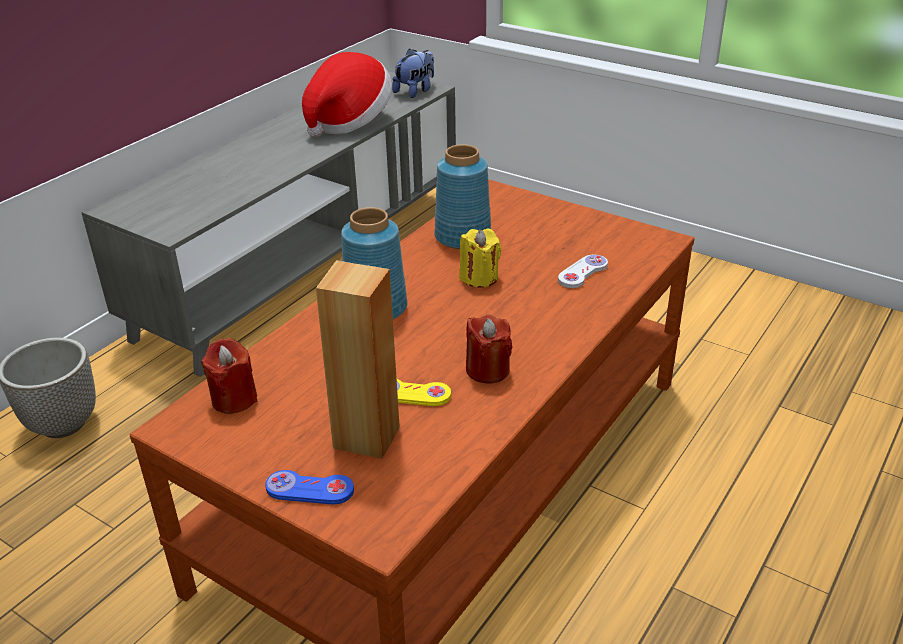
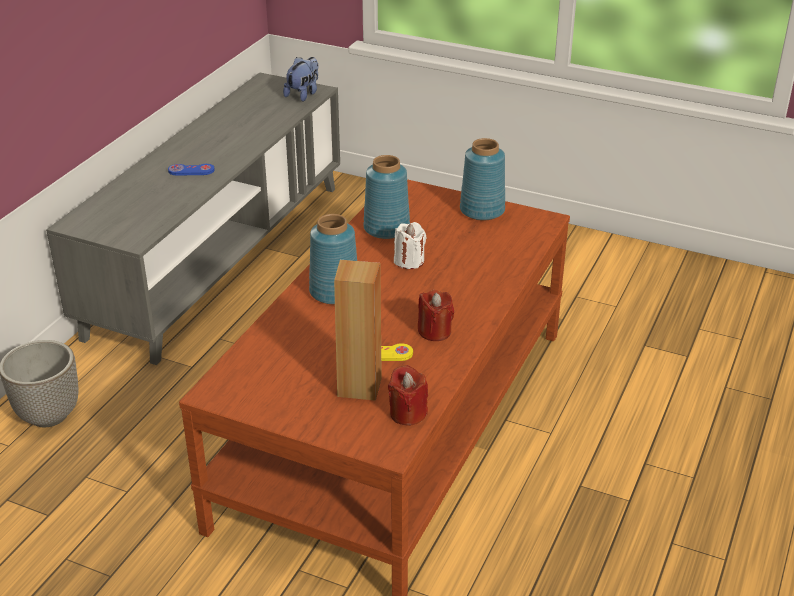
camera: 10 degrees left, 0 degrees up
(234, 399) = (249, 369): red candle -> red candle (408, 413)
(310, 489) = (330, 425): blue game controller -> blue game controller (191, 171)
(349, 121) = (253, 128): hat -> none
(479, 277) = (409, 261): yellow candle -> white candle
(582, 273) = (489, 251): white game controller -> none
(584, 224) = (481, 211): none -> blue vase

